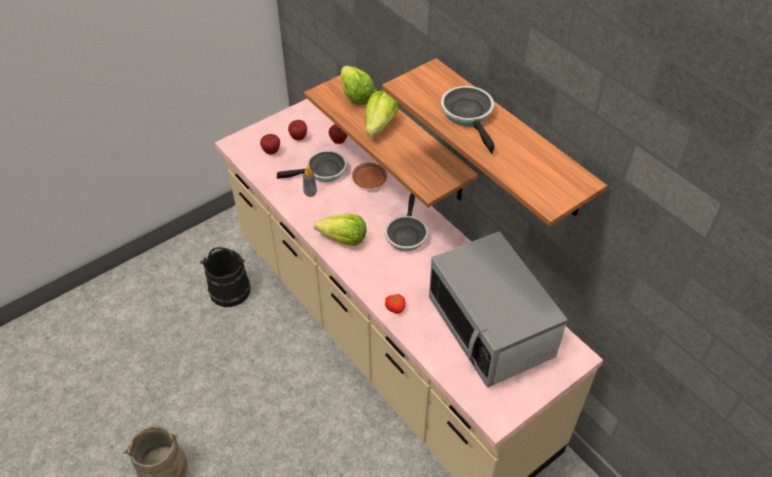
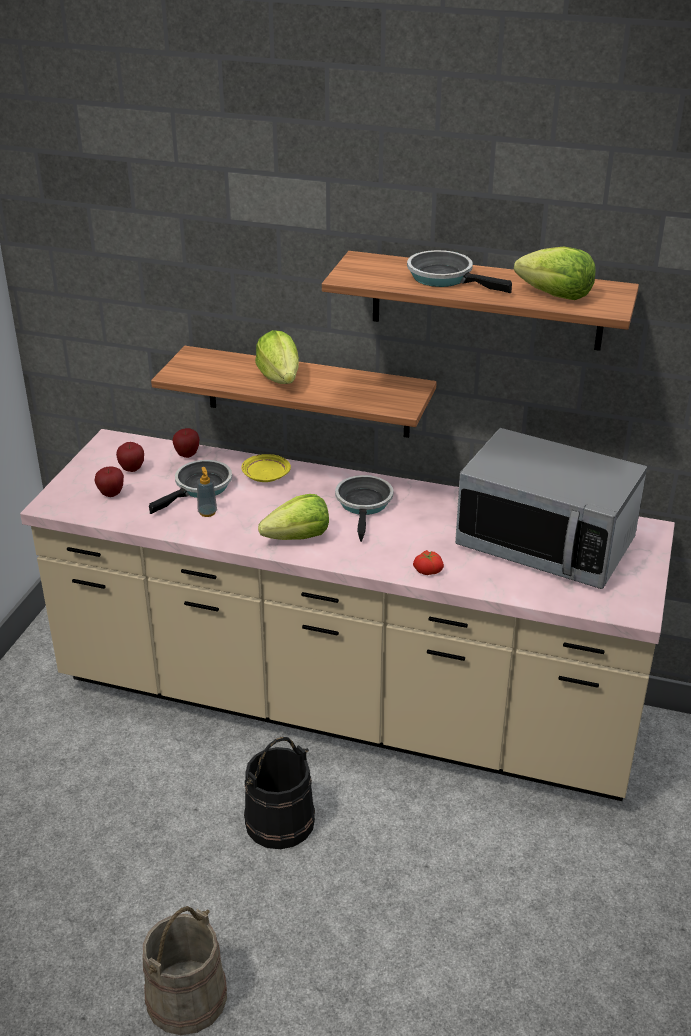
camera: 35 degrees left, 15 degrees down
(229, 290) = (88, 750): black bucket -> black bucket (280, 822)
(356, 96) = (220, 364): lettuce -> lettuce (555, 295)
(369, 180) = (265, 475): brown plate -> yellow plate
(406, 234) = (364, 505): frying pan -> frying pan turned 150 degrees counterclockwise

